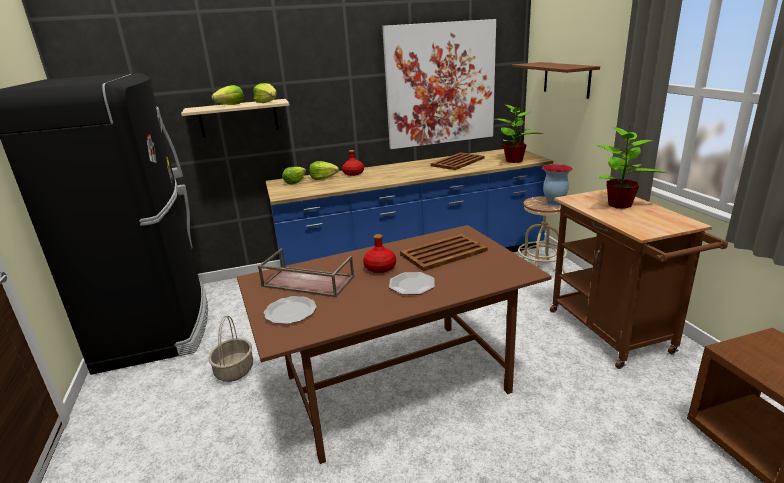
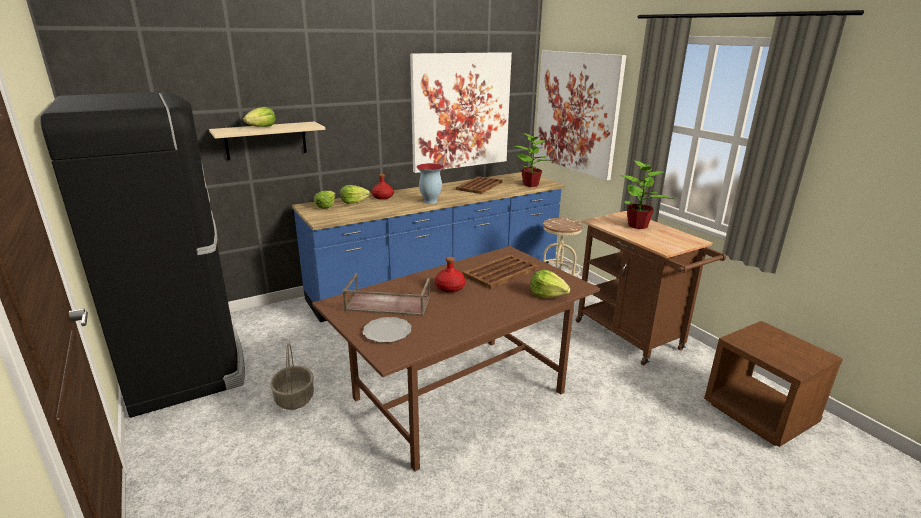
camera: 15 degrees left, 0 degrees up
(267, 102) = (301, 126): lettuce -> lettuce (547, 294)
(412, 285) = (486, 301): plate -> none
(554, 204) = (570, 225): vase -> vase (430, 202)
(566, 79) = (576, 112): brown shelf -> picture

